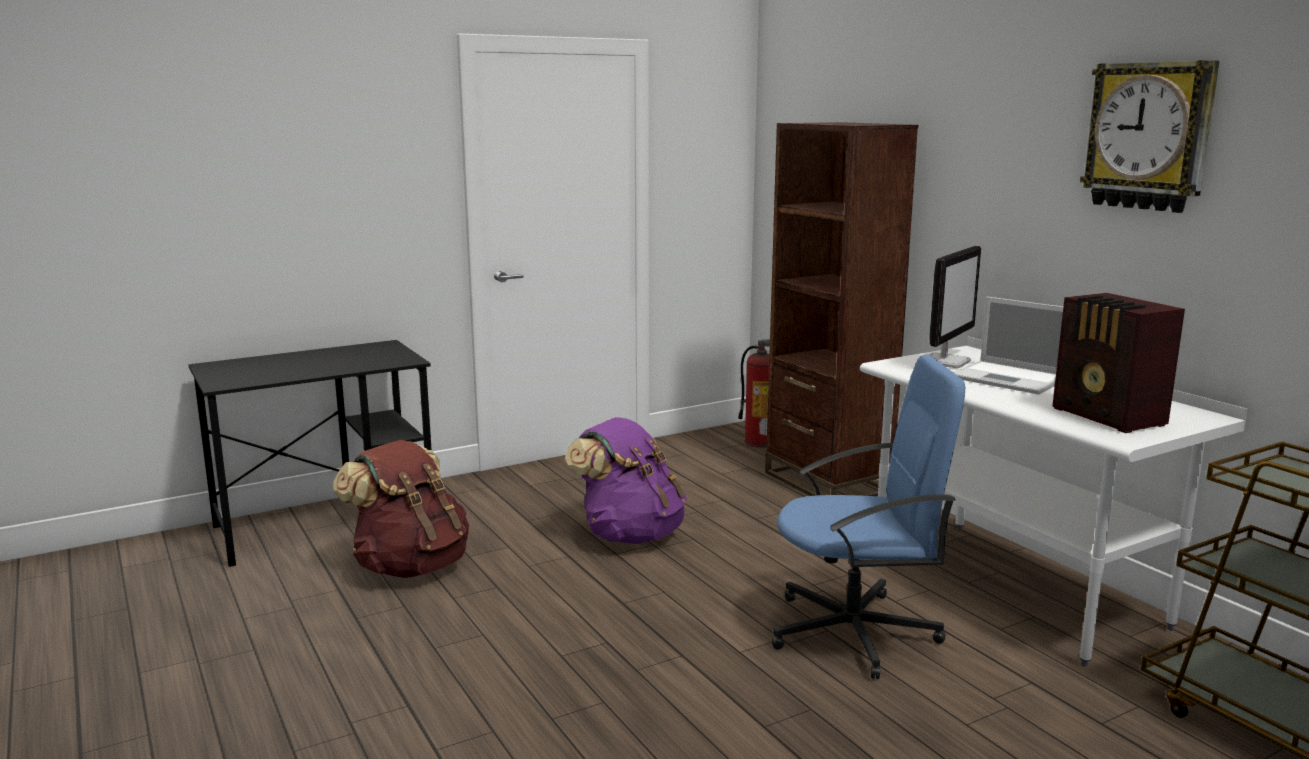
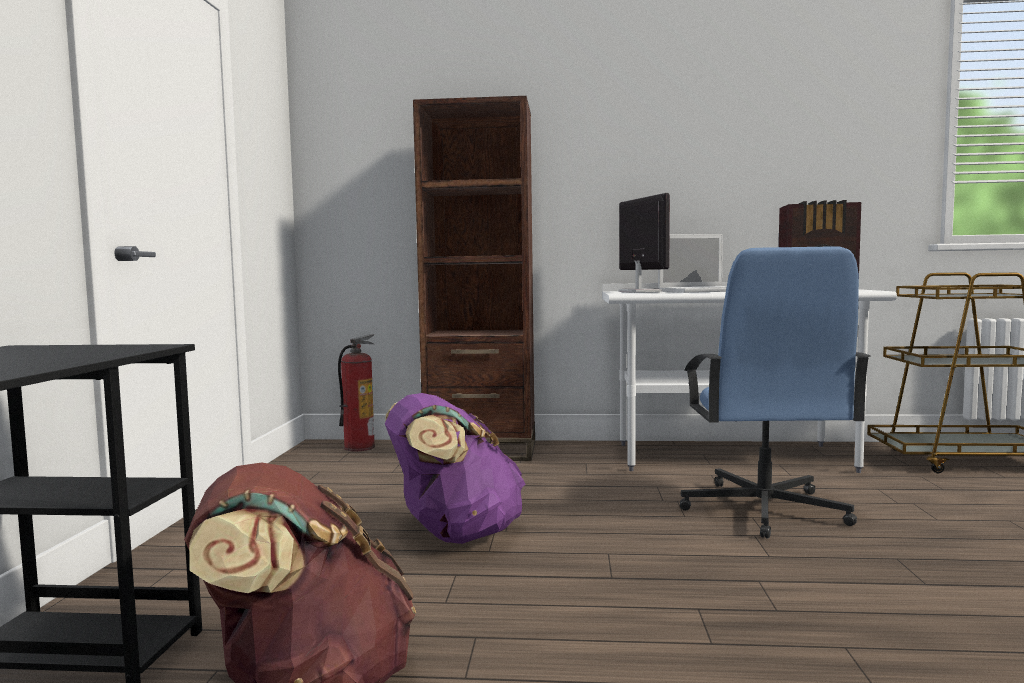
camera: 55 degrees left, 10 degrees down
(855, 632) = (763, 510): blue office chair -> blue office chair turned 150 degrees clockwise
(1149, 136) = (742, 112): wall clock -> none

